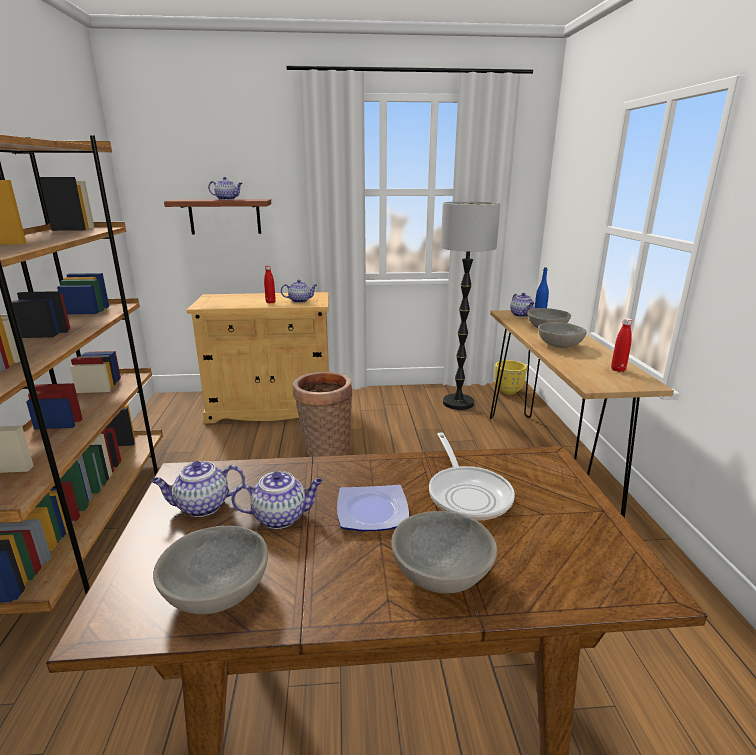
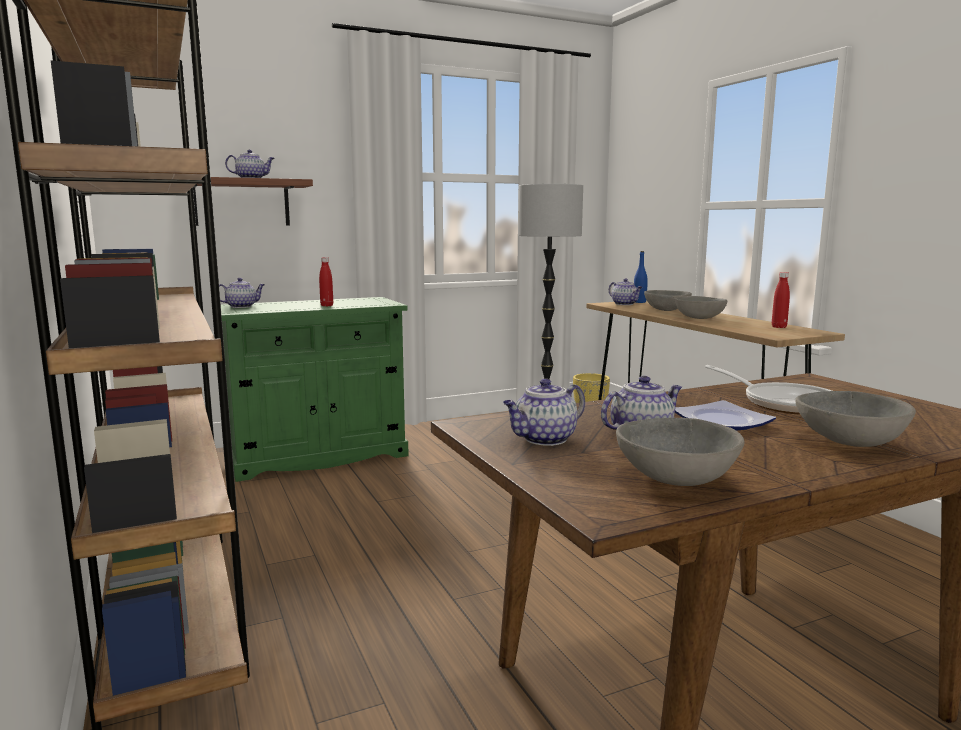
camera: 20 degrees left, 10 degrees down
(271, 408) = (318, 456): beige cabinet -> green cabinet
(300, 301) = (363, 303): teapot -> teapot (242, 306)
(325, 454) = (434, 488): basket -> none

